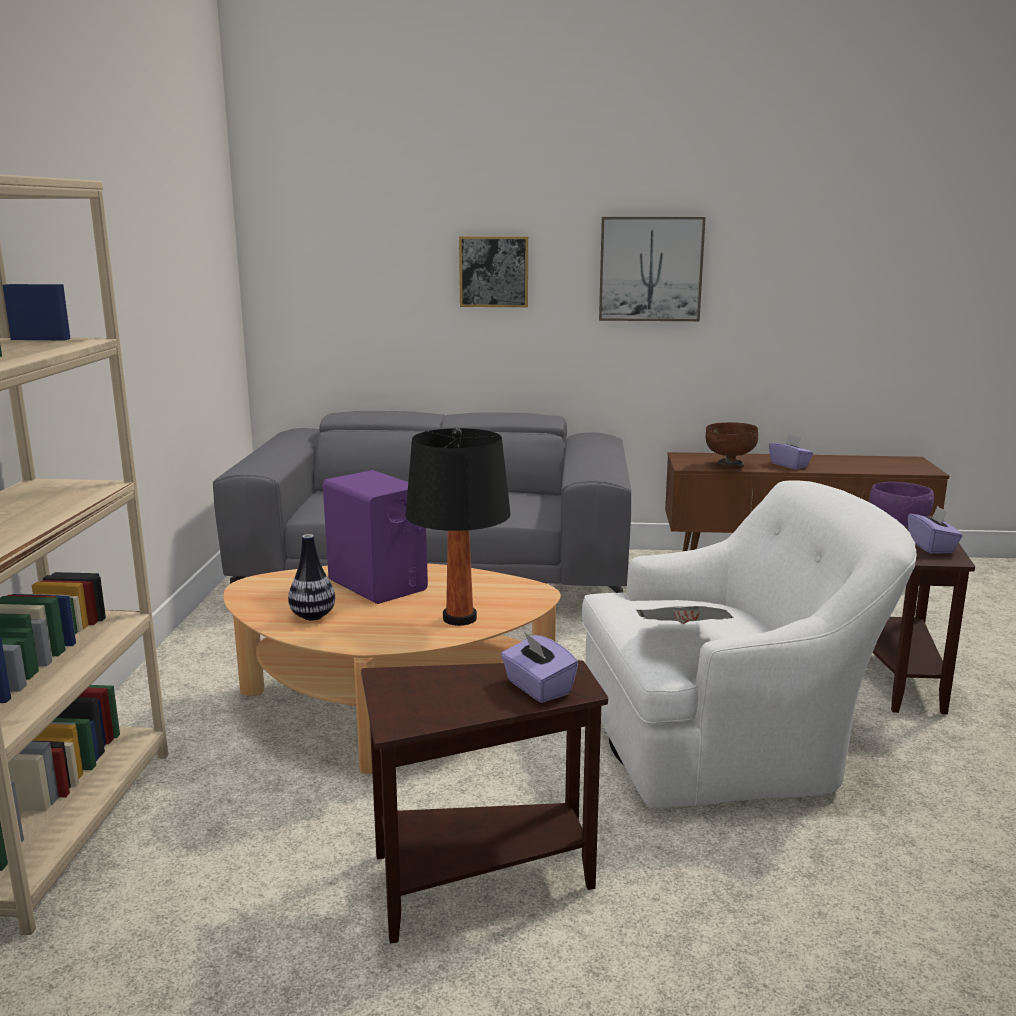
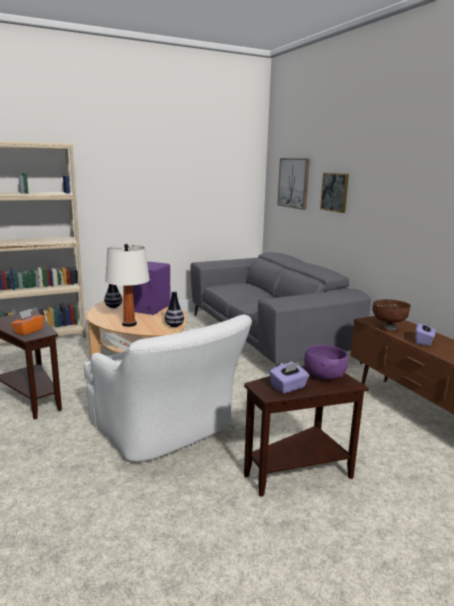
camera: 60 degrees right, 0 degrees up
(459, 619) = (129, 324): black table lamp -> white table lamp
(516, 584) = (174, 325): none -> vase
(537, 688) = (28, 331): purple tissue box -> orange tissue box
(650, 269) = (397, 197): picture -> picture (294, 183)

